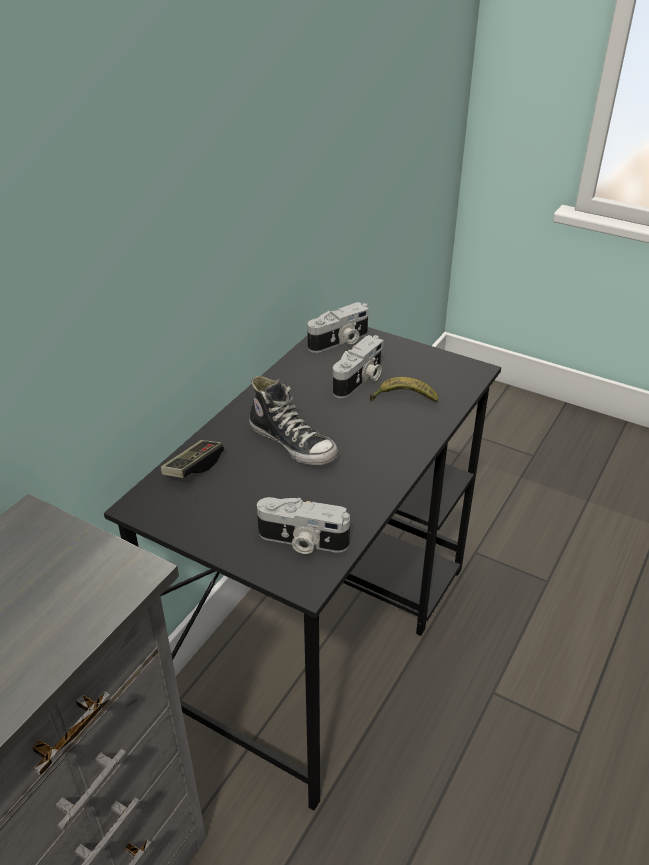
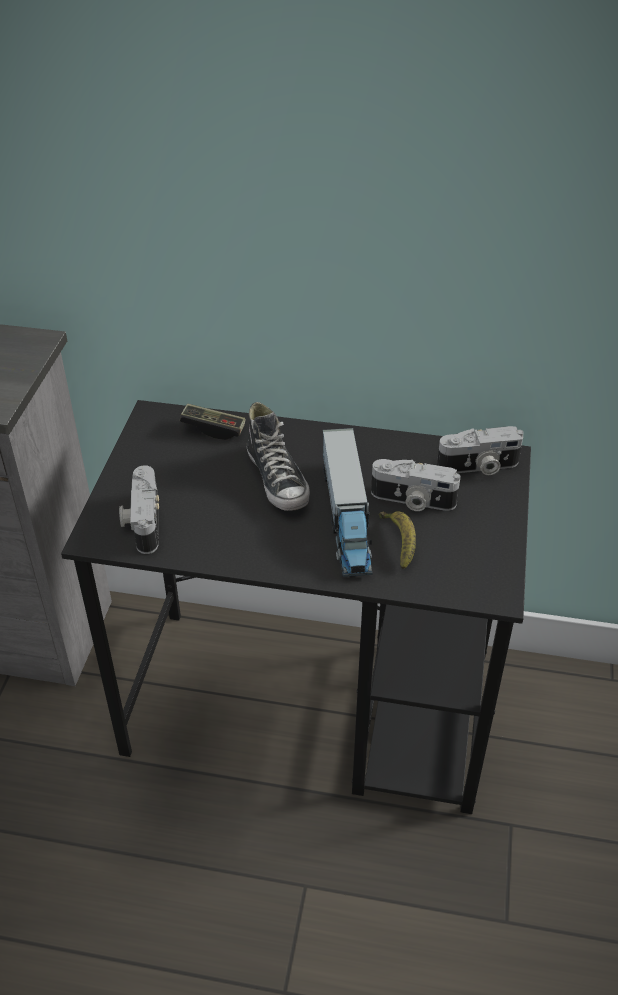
camera: 70 degrees right, 5 degrees up
(293, 443) = (278, 480): shoe -> shoe turned 45 degrees counterclockwise
(340, 342) = (478, 467): camera -> camera turned 45 degrees counterclockwise
(361, 417) = (346, 517): none -> toy truck

